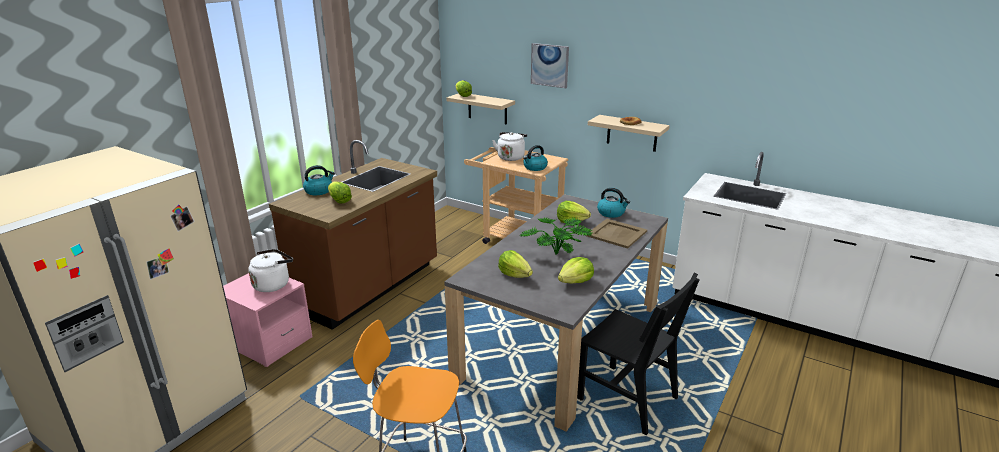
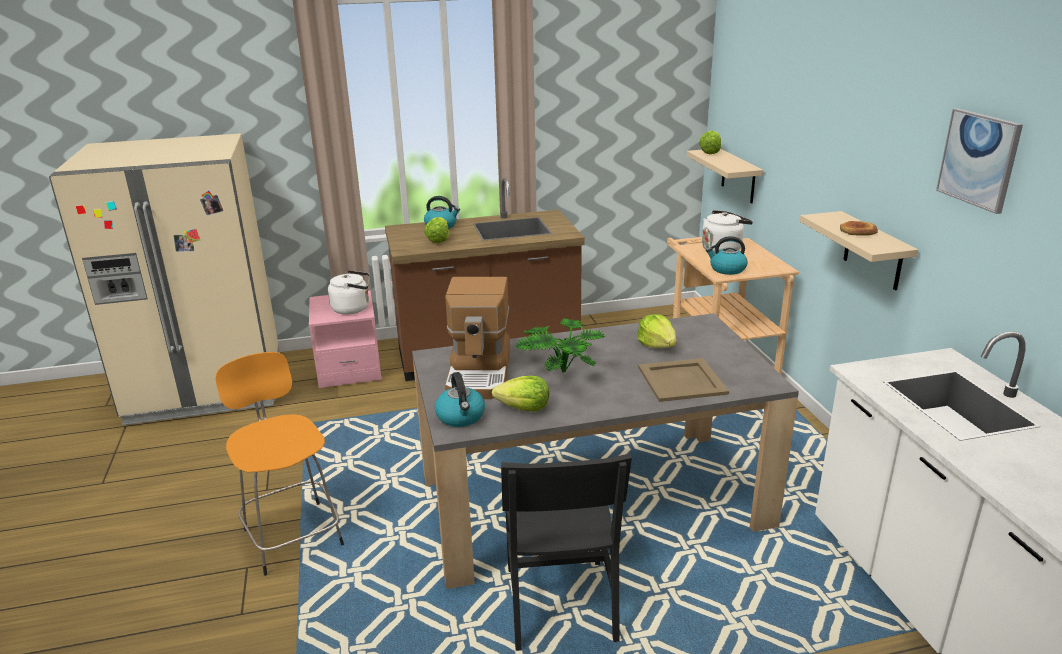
camera: 45 degrees right, 0 degrees up
(514, 275) = (480, 373): lettuce -> coffee machine
(550, 65) = (800, 122): picture -> picture (979, 159)
(611, 213) = (728, 355): kettle -> kettle (461, 417)

